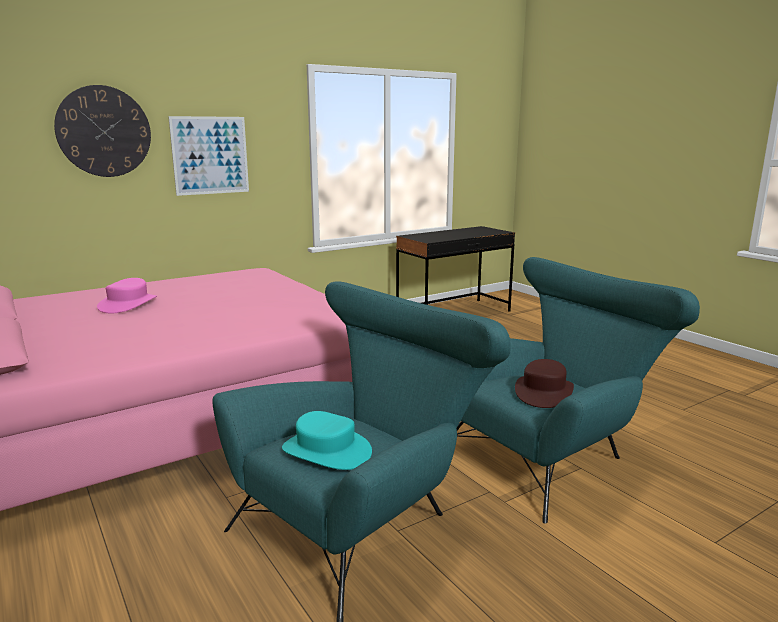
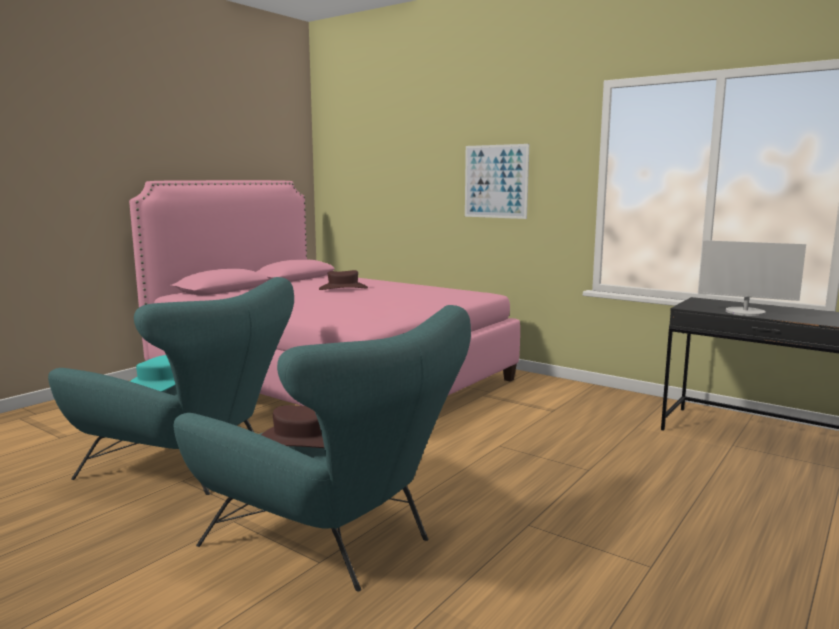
camera: 70 degrees right, 5 degrees down
(104, 131) = (422, 160): wall clock -> none
(128, 304) = (343, 288): pink hat -> brown hat
(454, 237) = (745, 312): none -> monitor

